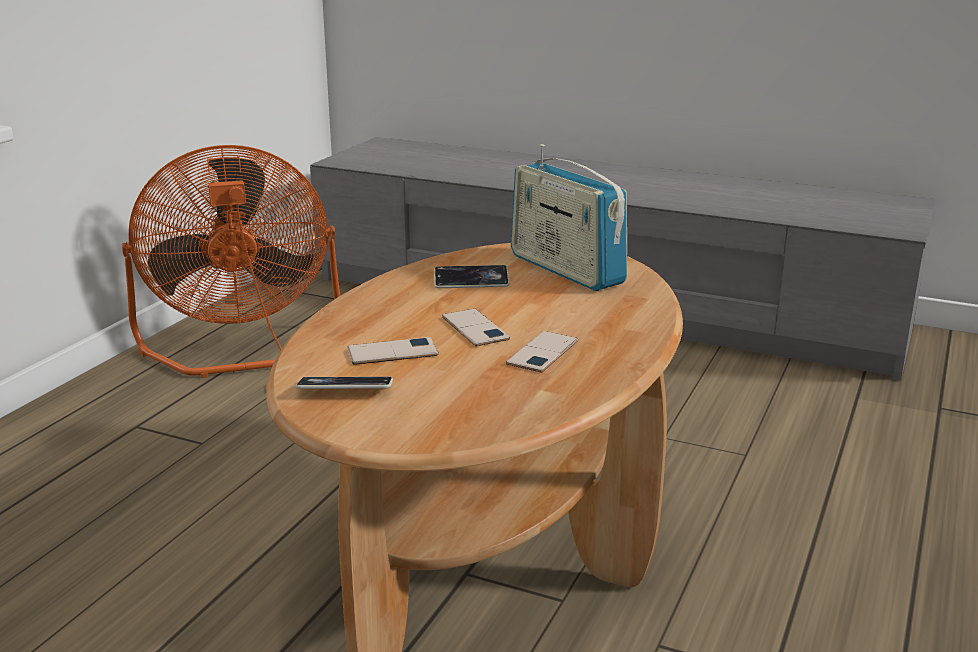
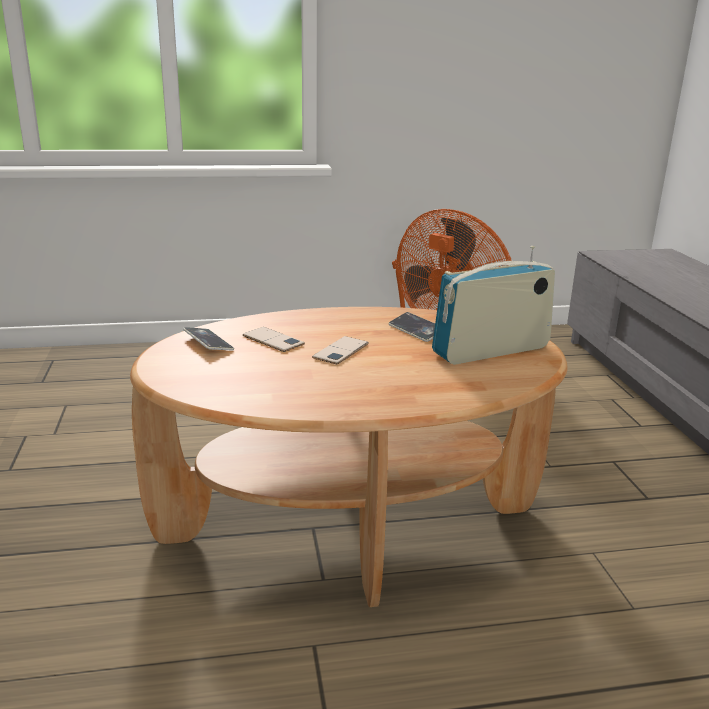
camera: 55 degrees right, 0 degrees up
(542, 352) = (330, 379): phone -> none
(566, 269) = (491, 351): radio -> radio turned 45 degrees clockwise

